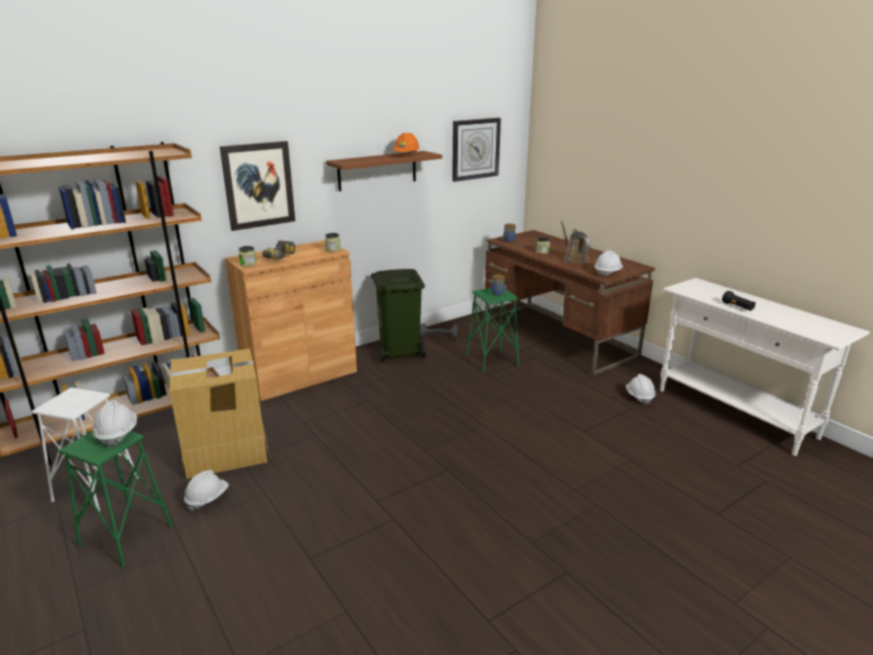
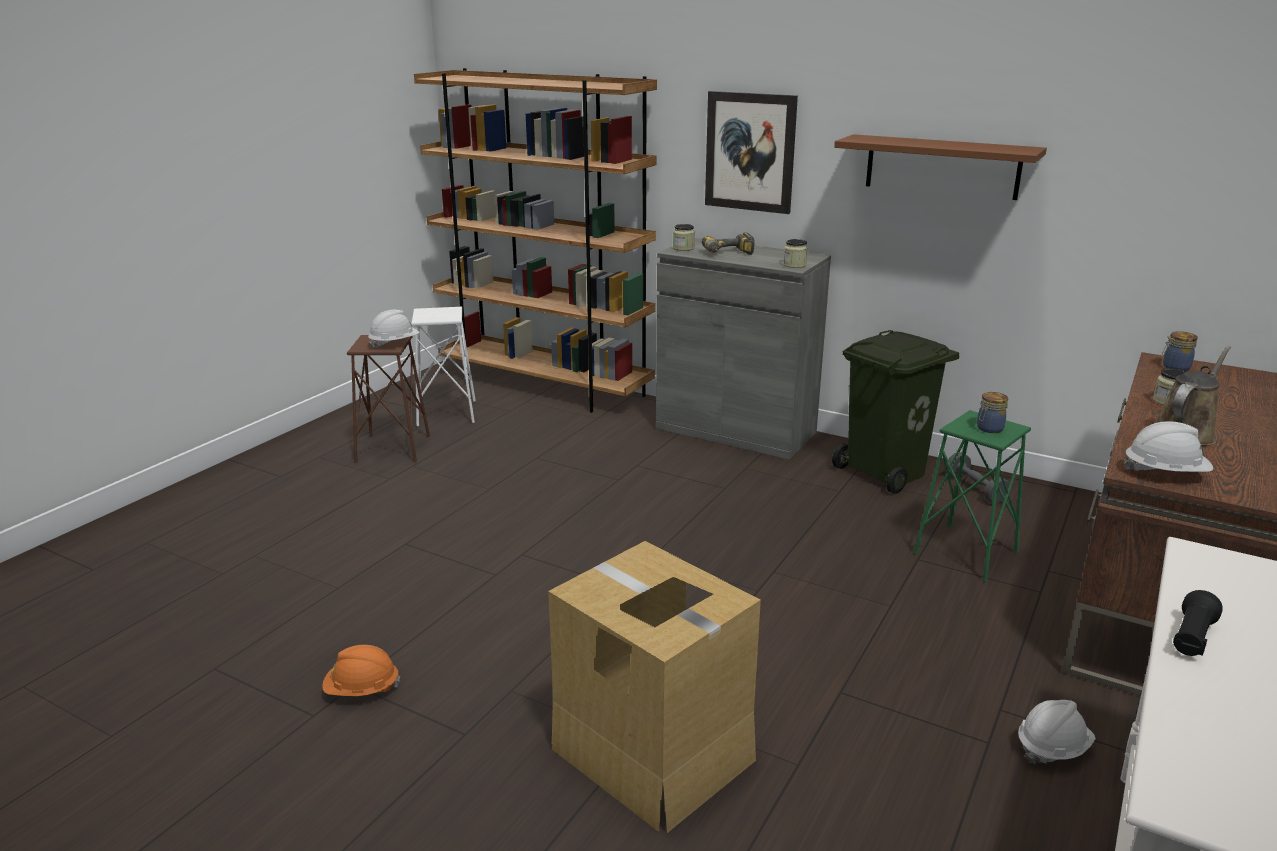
camera: 65 degrees right, 0 degrees up
(127, 535) = (393, 449): green stool -> brown stool
(207, 499) = (464, 463): white hard hat -> none
(226, 451) = (547, 444): cardboard box -> cardboard box (652, 753)
(300, 375) = (735, 430): brown cabinet -> grey cabinet
(406, 155) = (975, 147): orange hard hat -> orange hard hat (362, 690)
(475, 149) = (1183, 165): wall clock -> none

